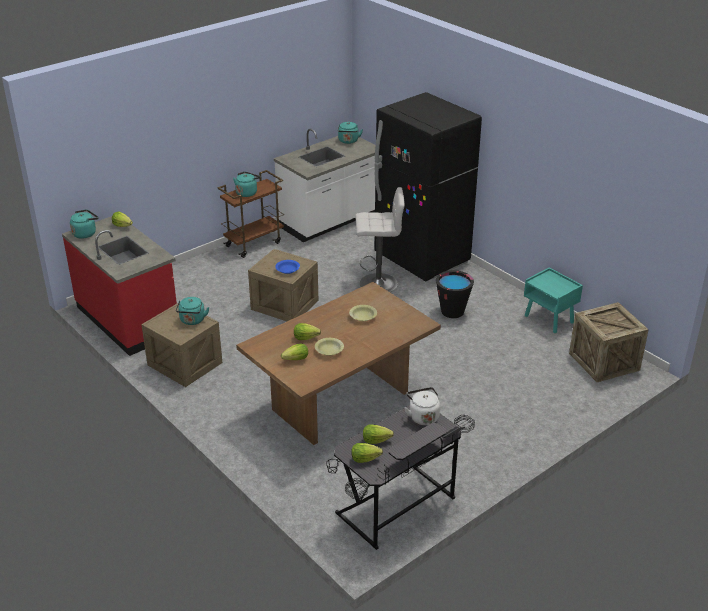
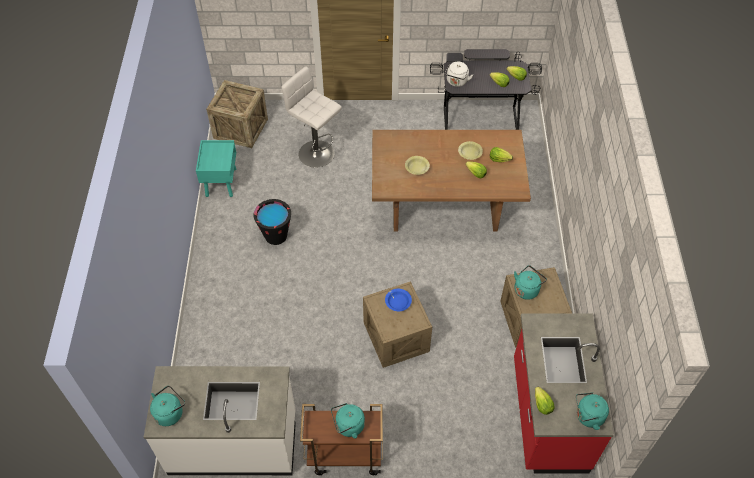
camera: 140 degrees left, 20 degrees up
(379, 284) = (293, 307): white stool -> white stool (316, 153)
(422, 259) = (221, 314): black fridge -> none

